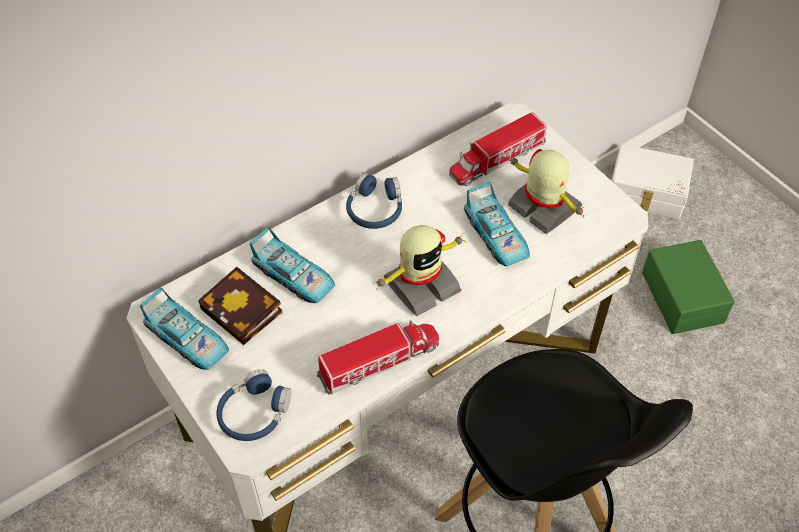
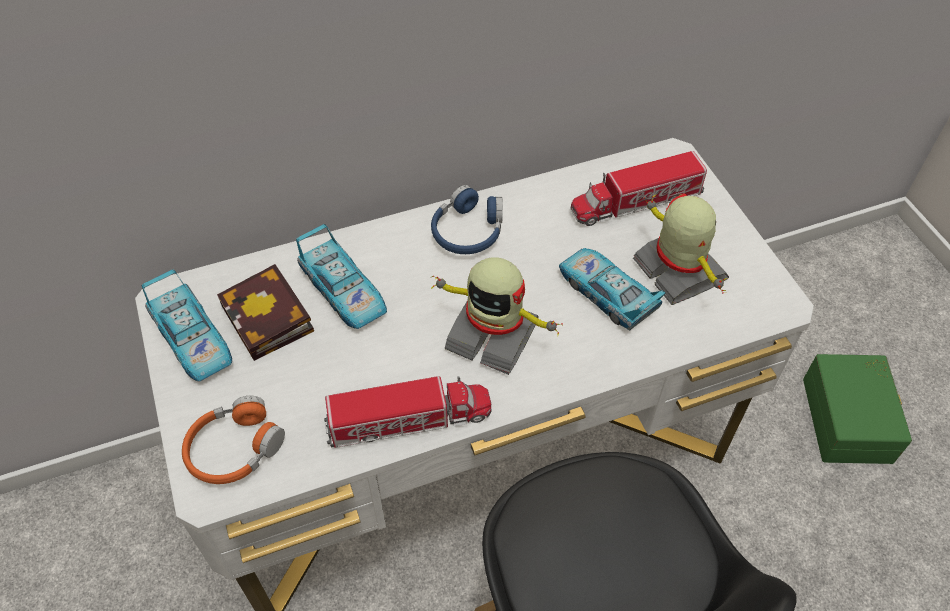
camera: 15 degrees right, 0 degrees up
(254, 413) = (234, 449): blue headphones -> orange headphones
(420, 285) = (493, 334): toy robot -> toy robot turned 45 degrees clockwise
(496, 236) = (607, 294): toy car -> toy car turned 150 degrees clockwise
(646, 194) = (831, 288): white storage box -> none

